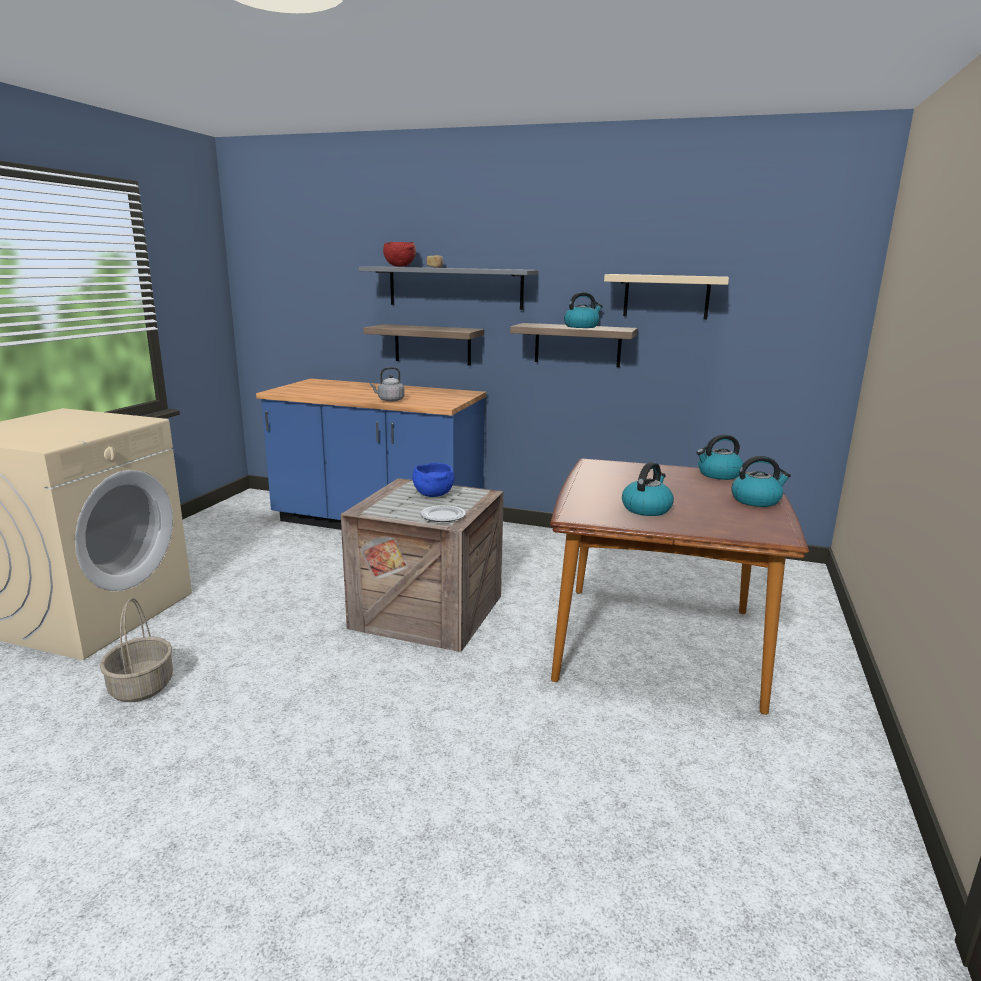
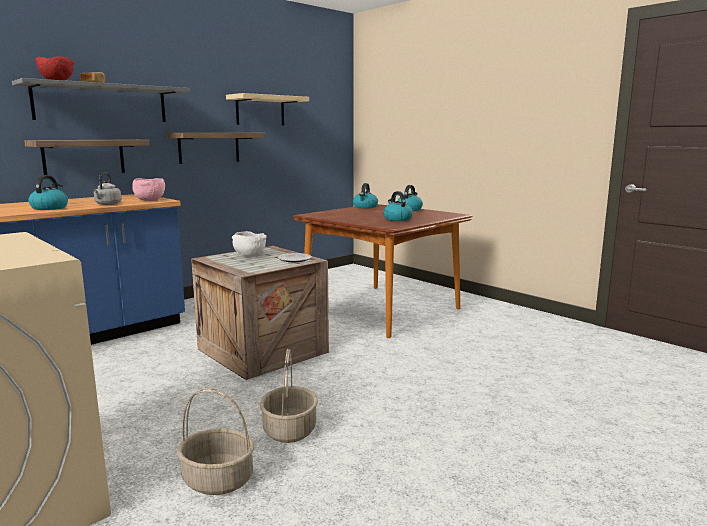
camera: 60 degrees left, 5 degrees down
(246, 692) = (289, 430): none -> basket
(433, 495) = (248, 256): blue bowl -> white bowl
(434, 403) = (150, 200): none -> pink bowl
(581, 326) = (220, 132): kettle -> kettle (49, 208)

